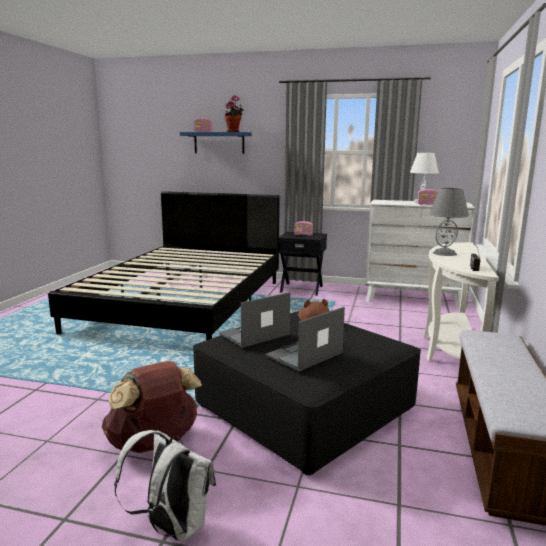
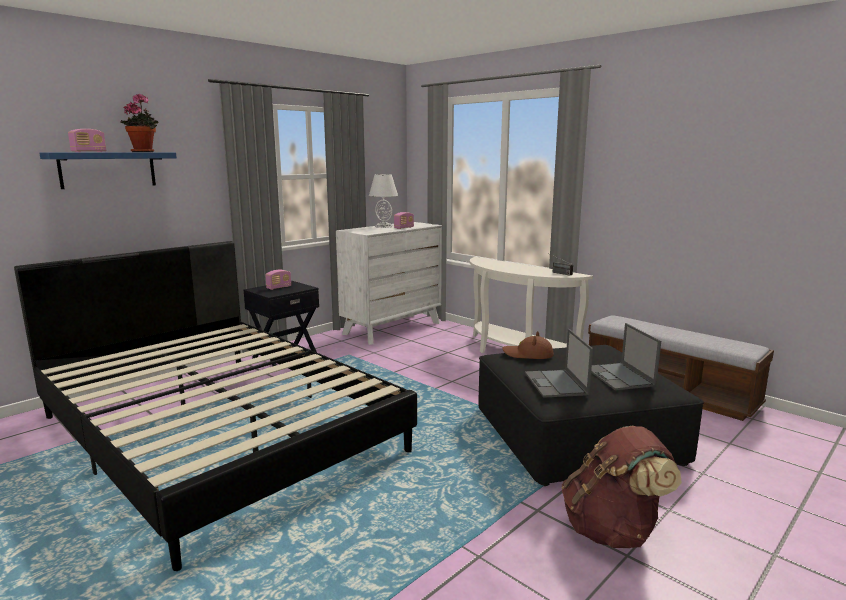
camera: 60 degrees left, 0 degrees up
(172, 527) = (755, 546): white backpack -> none
(444, 253) = (506, 268): grey table lamp -> none

